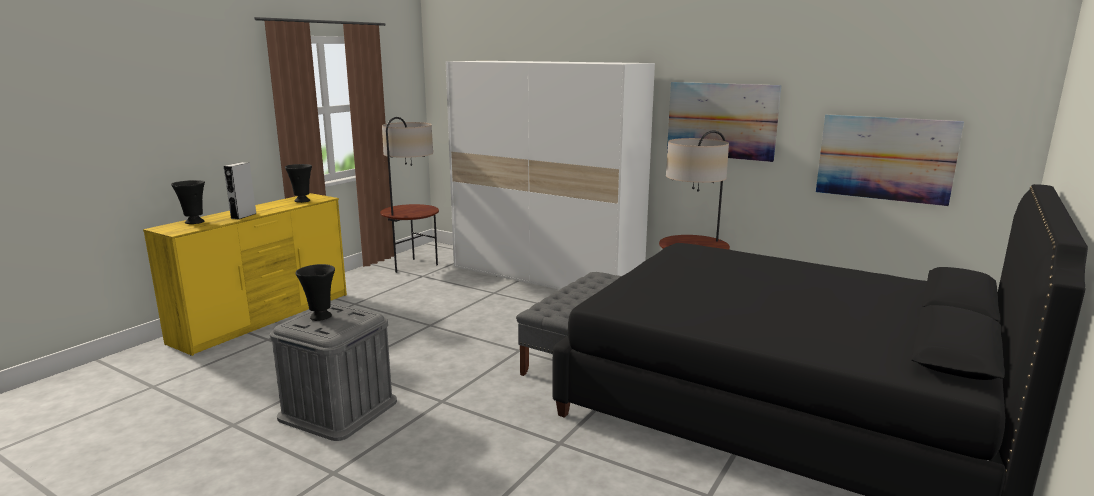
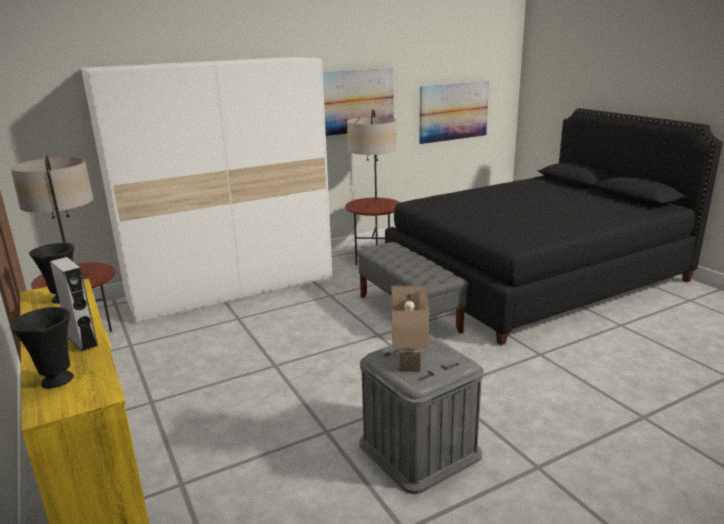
camera: 60 degrees left, 5 degrees up
(320, 317) = (411, 363): black vase -> beige table lamp

